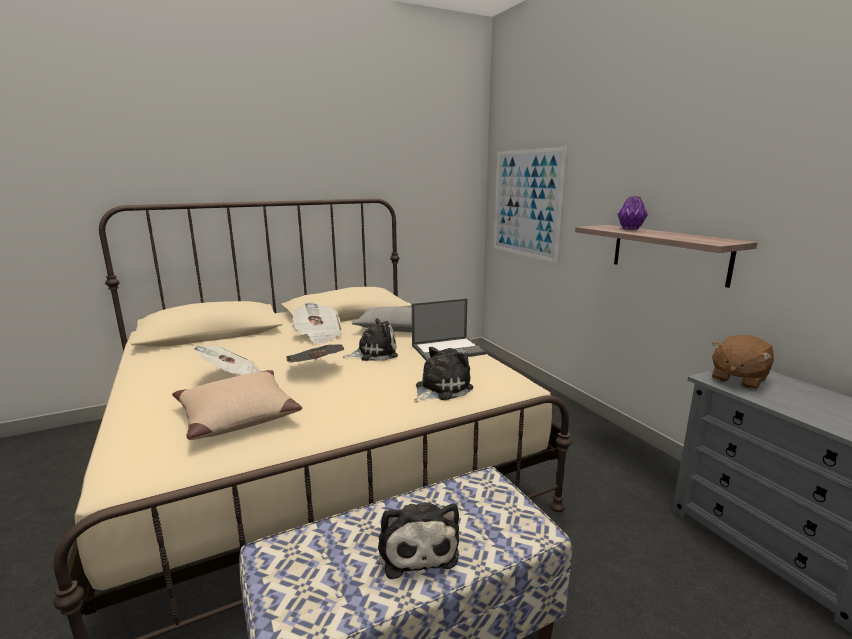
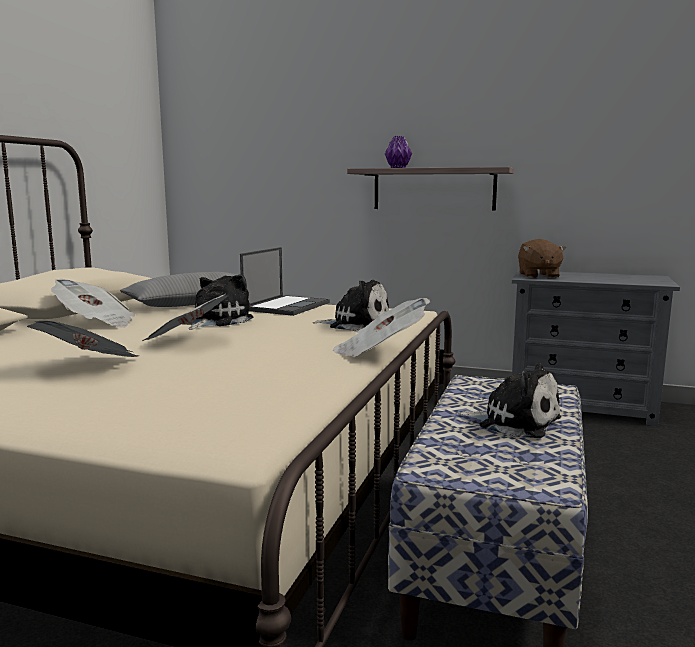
camera: 45 degrees left, 5 degrees down
(236, 415) = (209, 383): beige pillow -> none
(376, 429) = (379, 352): none -> newspaper
(440, 388) = (356, 324): plush toy -> plush toy turned 105 degrees clockwise
(526, 203) = (238, 157): picture -> none

